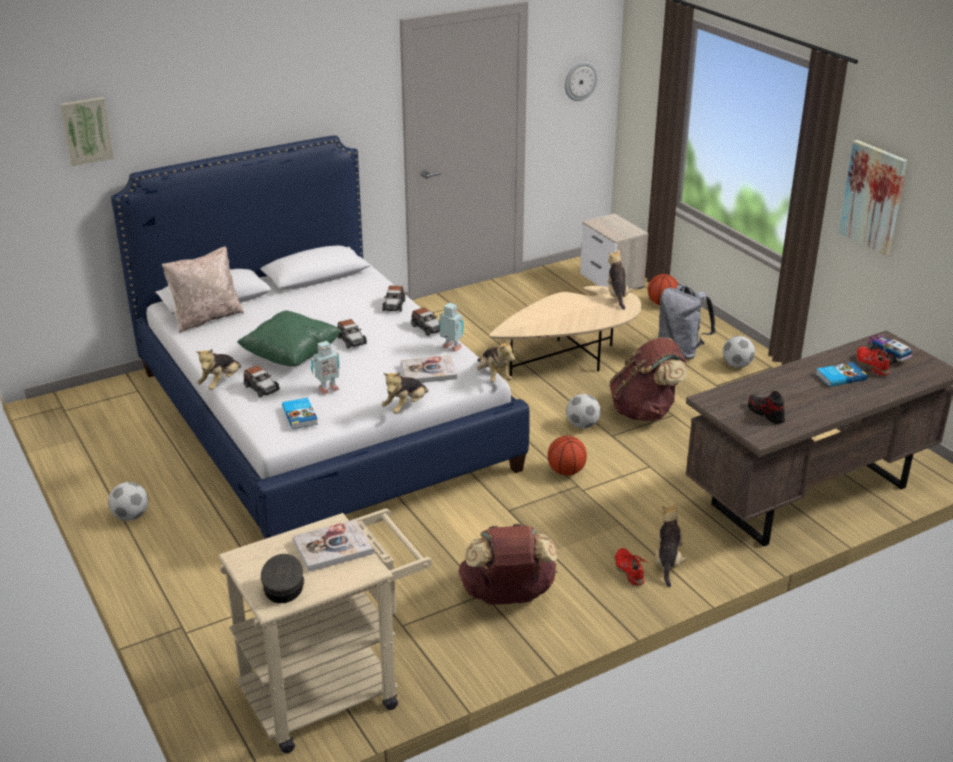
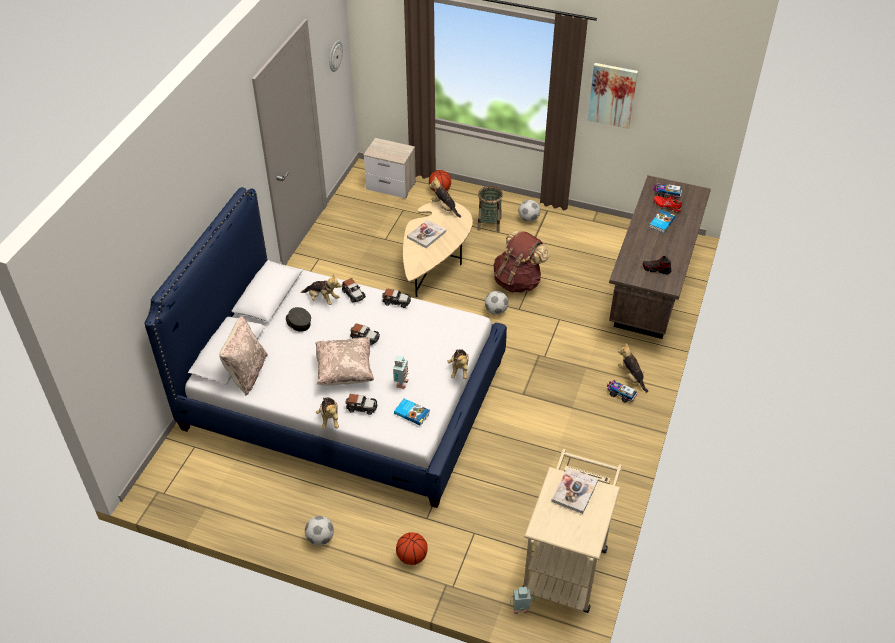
camera: 40 degrees left, 15 degrees up
(86, 130) = (119, 287): picture -> none
(283, 586) = (581, 530): grey cap -> grey cap (298, 323)
(291, 356) = (345, 371): green pillow -> beige pillow
(428, 371) = (439, 335): book -> book (426, 235)
(451, 348) = (430, 310): toy robot -> toy robot (521, 610)
(494, 376) = (478, 317): plush toy -> plush toy (322, 299)
(507, 597) = (583, 449): brown backpack -> none
(566, 472) = (523, 349): basketball -> basketball (412, 557)
(630, 571) = (620, 394): red shoe -> toy truck
(681, 351) = (489, 224): grey backpack -> basket

